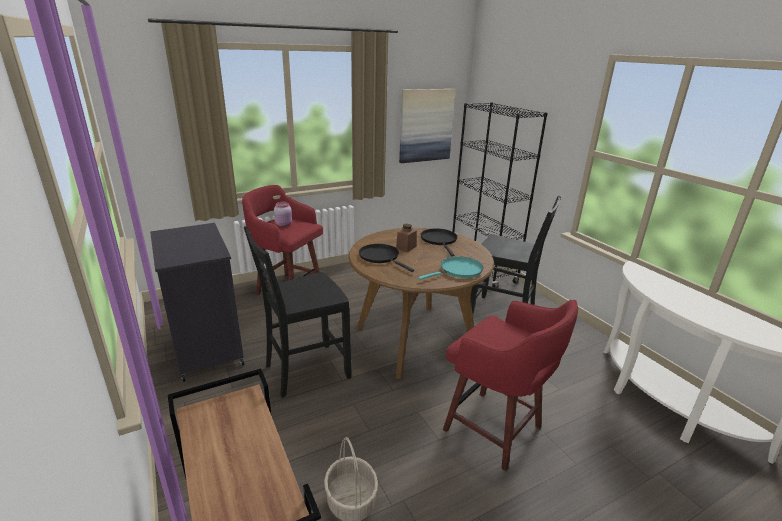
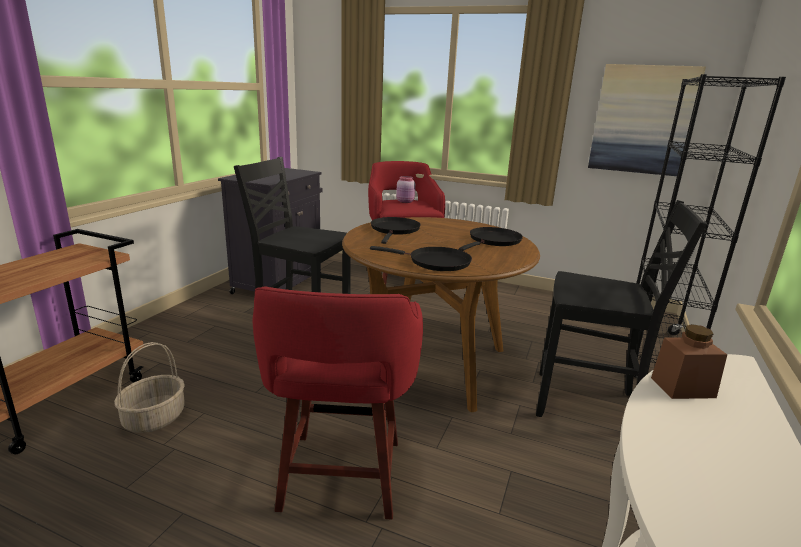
camera: 50 degrees right, 5 degrees down
(406, 247) = (440, 233): brown jar -> brown jar (682, 387)
(458, 271) = (435, 262): turquoise frying pan -> black frying pan
(503, 315) = (587, 404): black chair -> black chair turned 60 degrees counterclockwise

